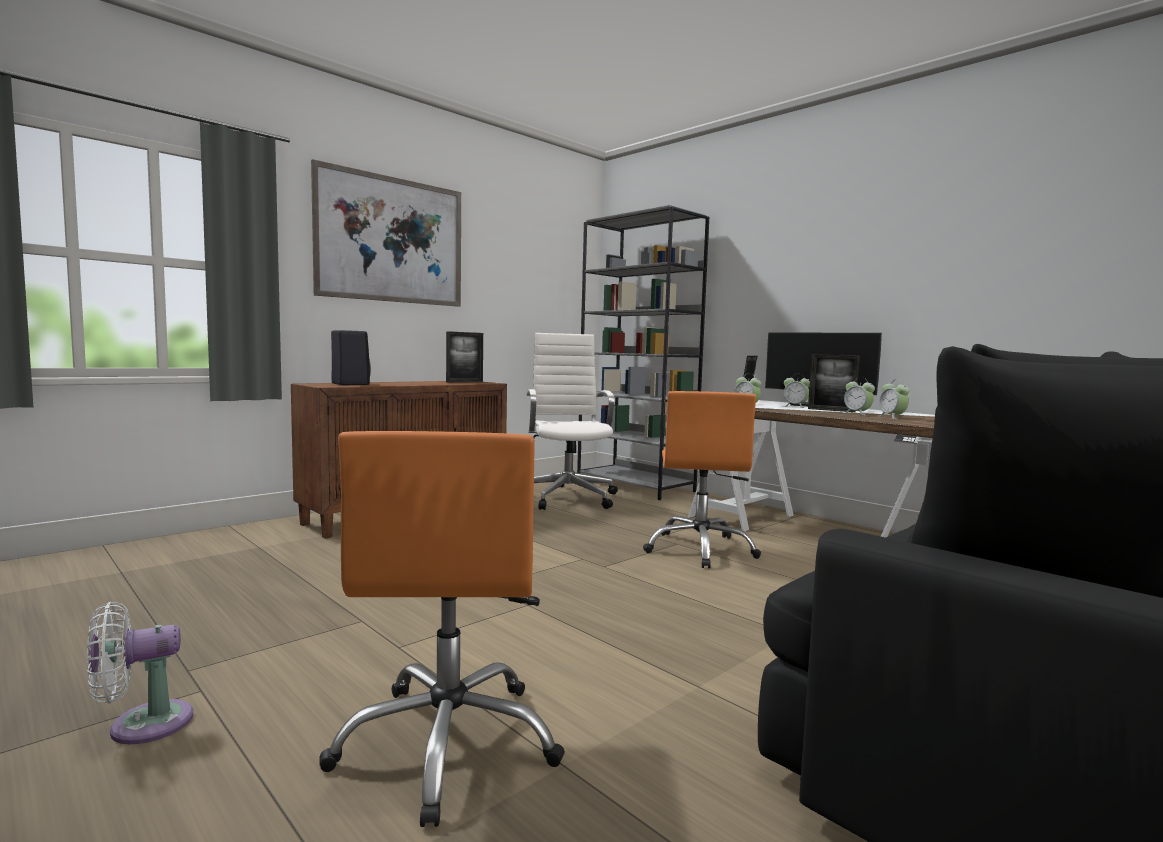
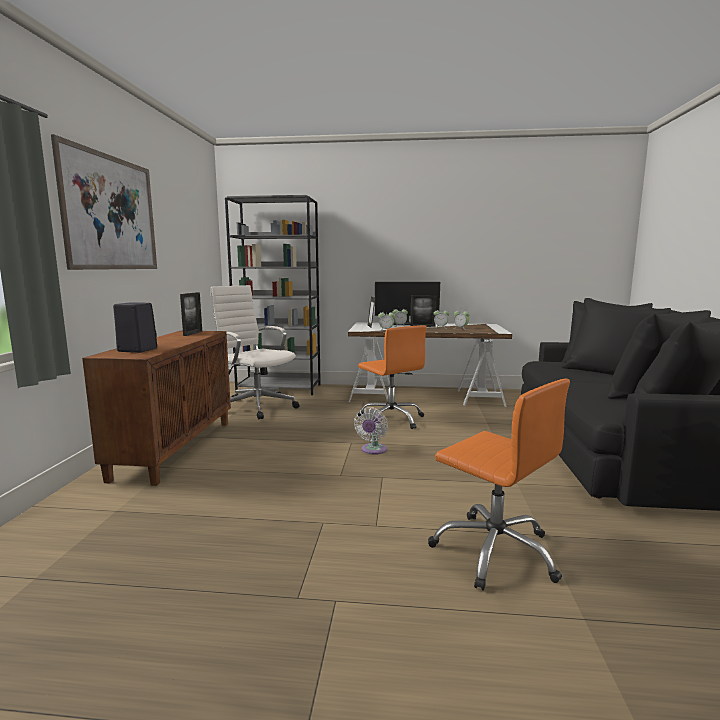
camera: 40 degrees left, 5 degrees up
(142, 725) = (353, 633): white fan -> white fan (373, 450)

